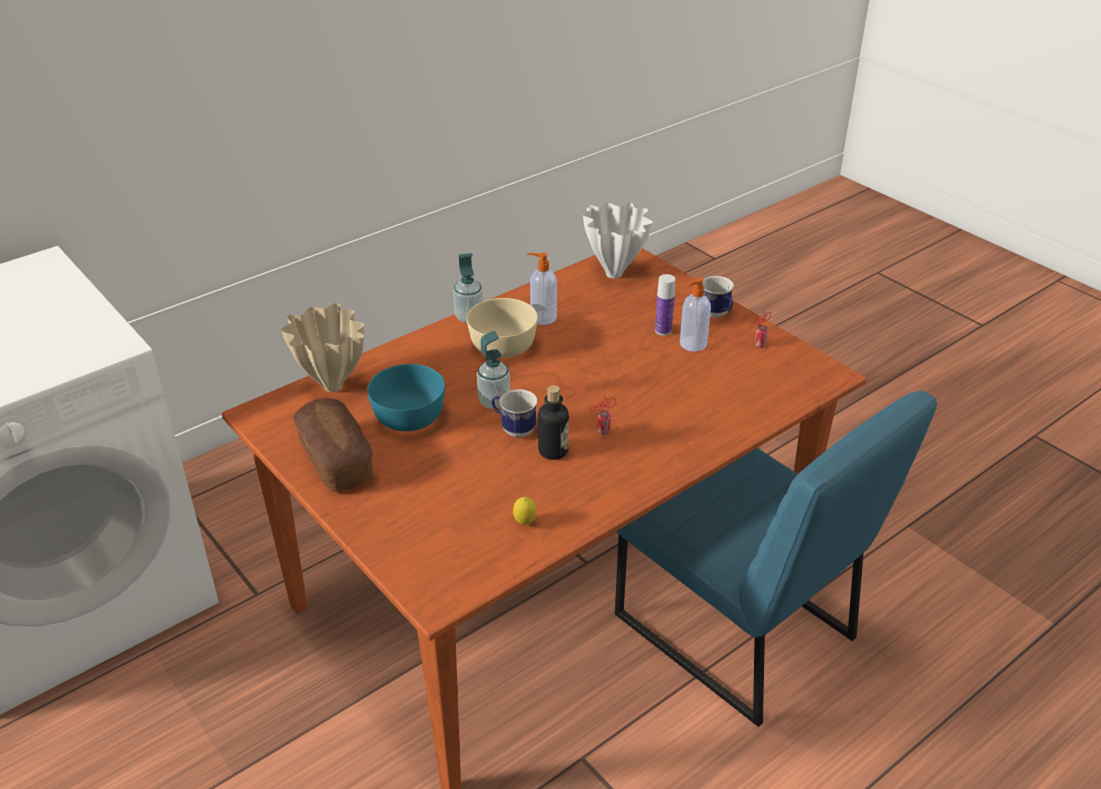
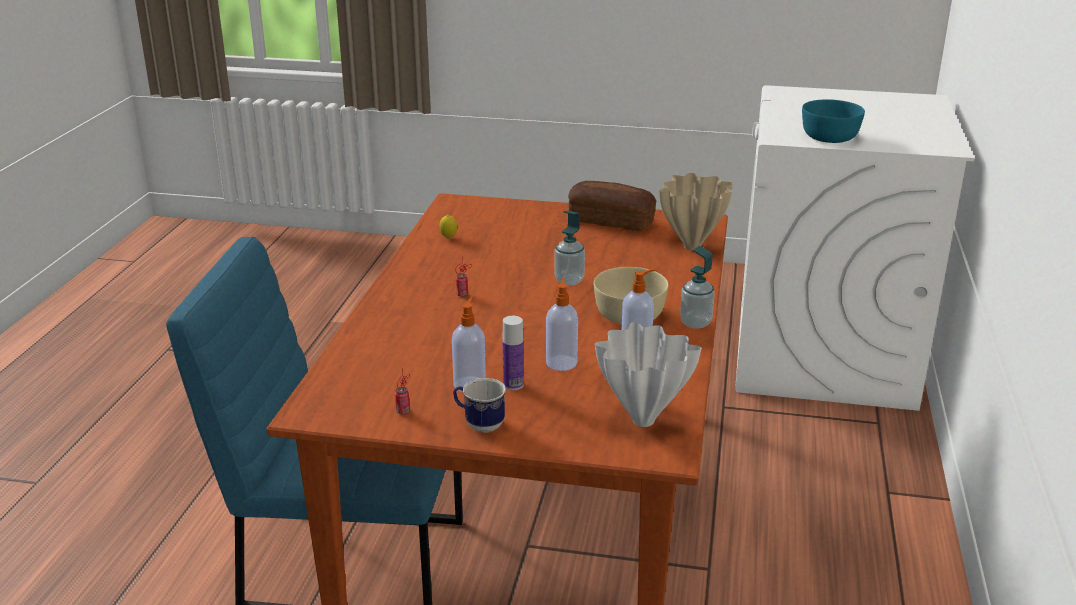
camera: 140 degrees right, 10 degrees down
(410, 416) = (610, 253): turquoise bowl -> turquoise bowl (829, 137)
(514, 429) = (528, 273): mug -> none
(553, 451) = (482, 272): bottle -> none
(608, 331) = (561, 362): none -> soap dispenser

